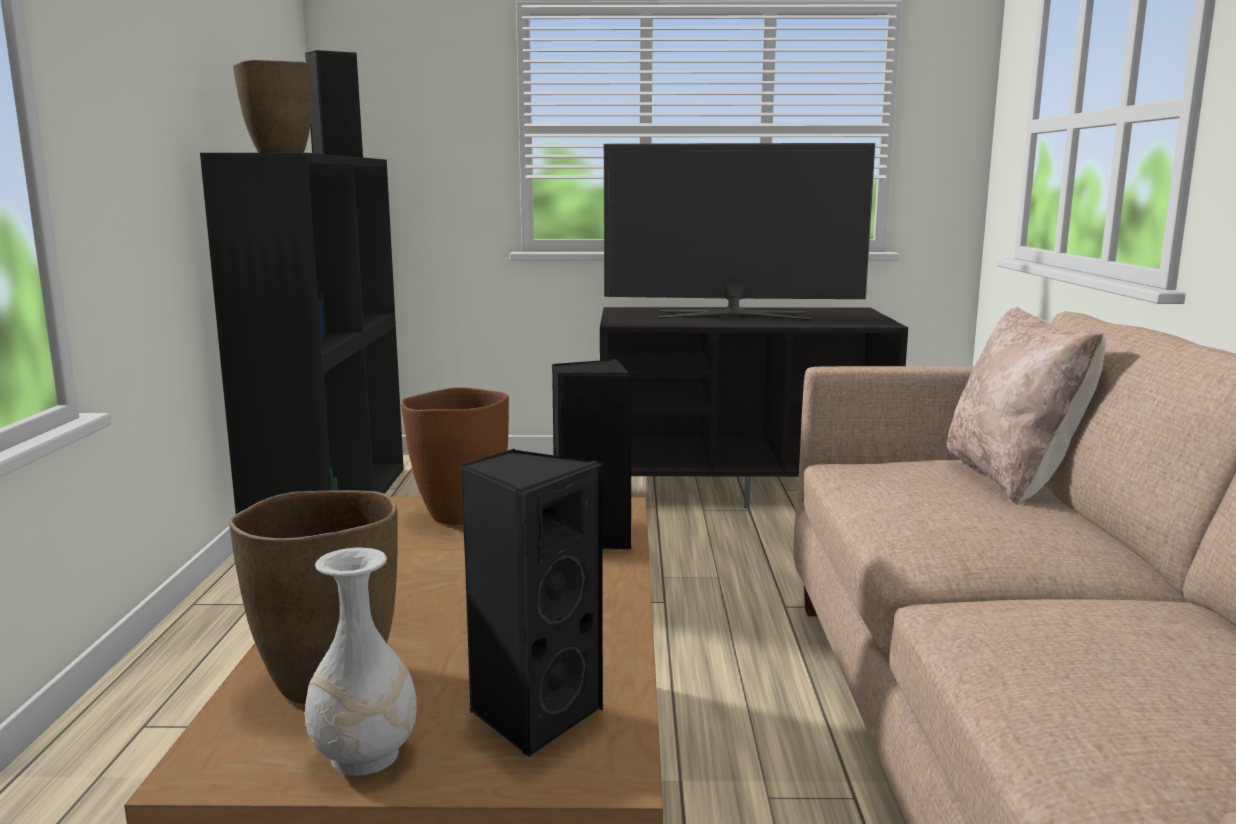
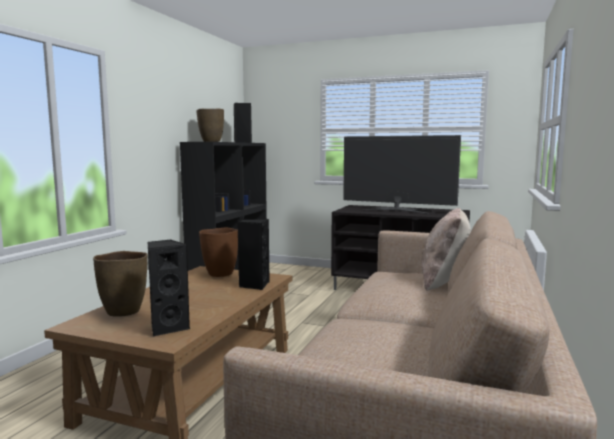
camera: 20 degrees right, 5 degrees down
(363, 757) = (111, 329): white vase -> none

